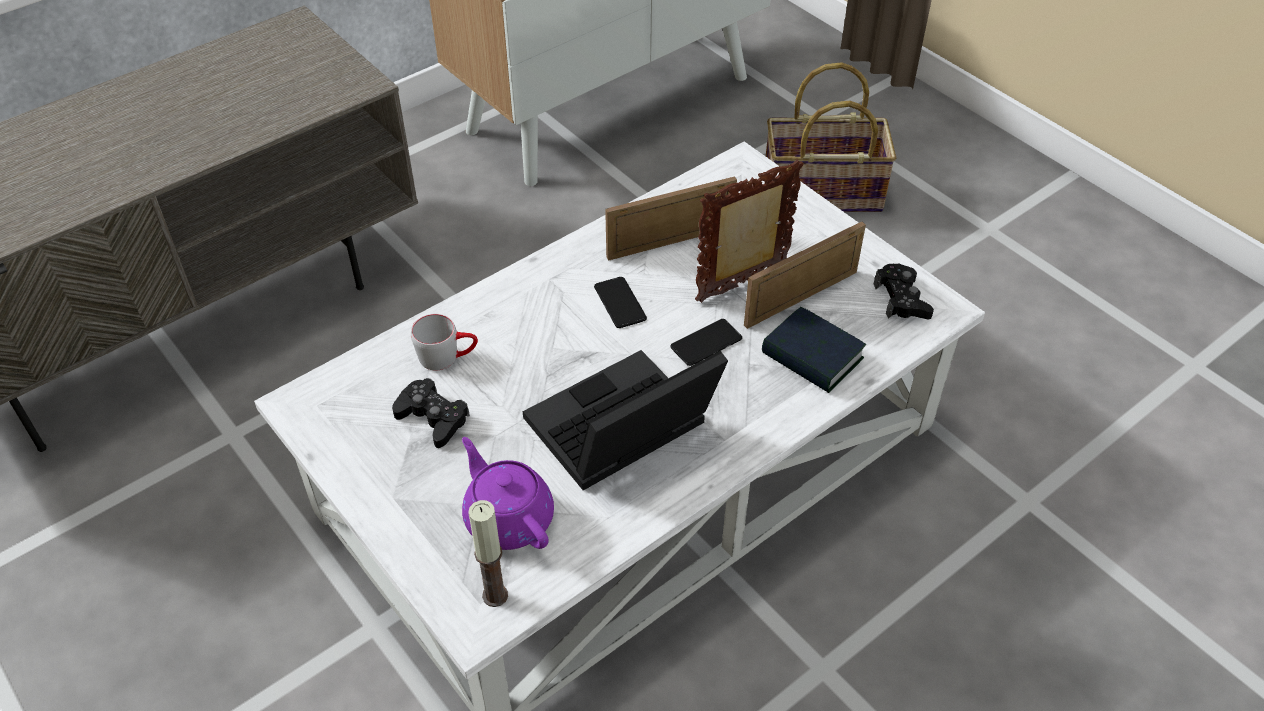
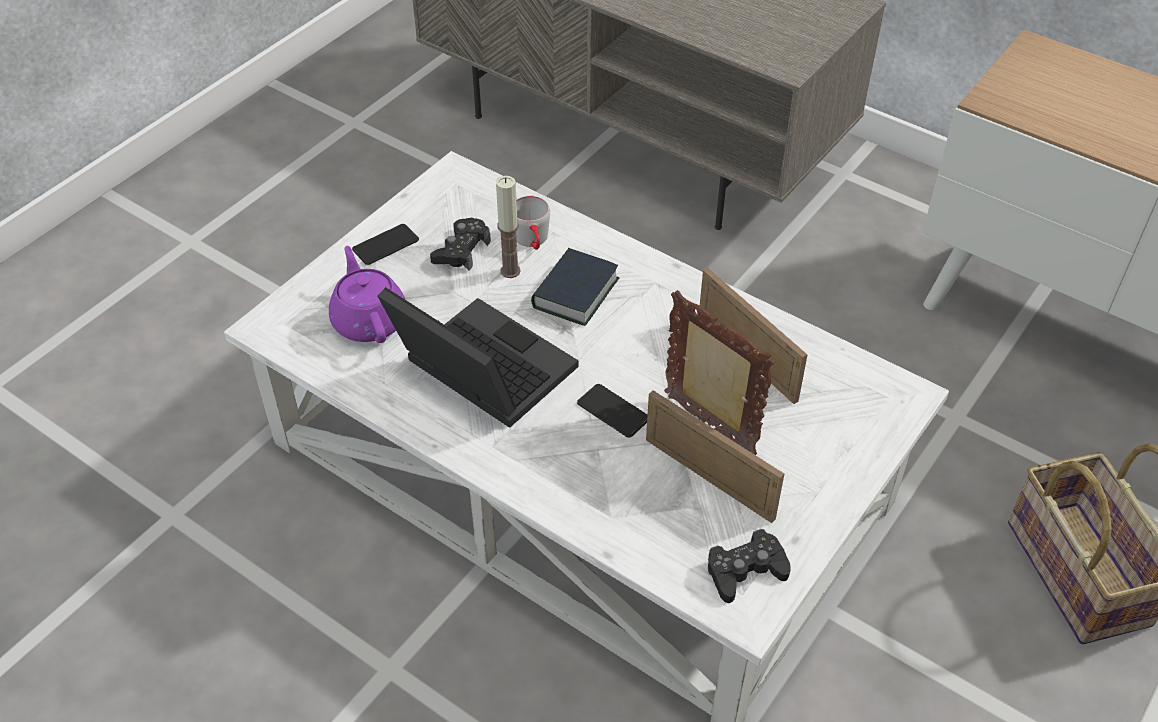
camera: 75 degrees right, 0 degrees up
(495, 595) = (293, 331): candle -> candle (510, 271)
(508, 518) = (369, 320): purple teapot -> purple teapot turned 60 degrees counterclockwise
(620, 303) = (642, 337): phone -> phone (385, 245)
(812, 357) = (625, 499): book -> book (575, 293)

